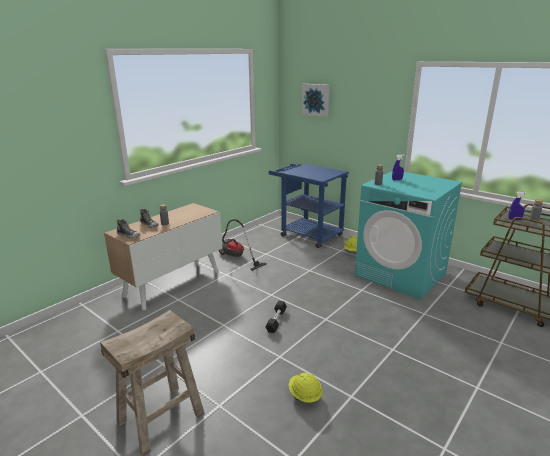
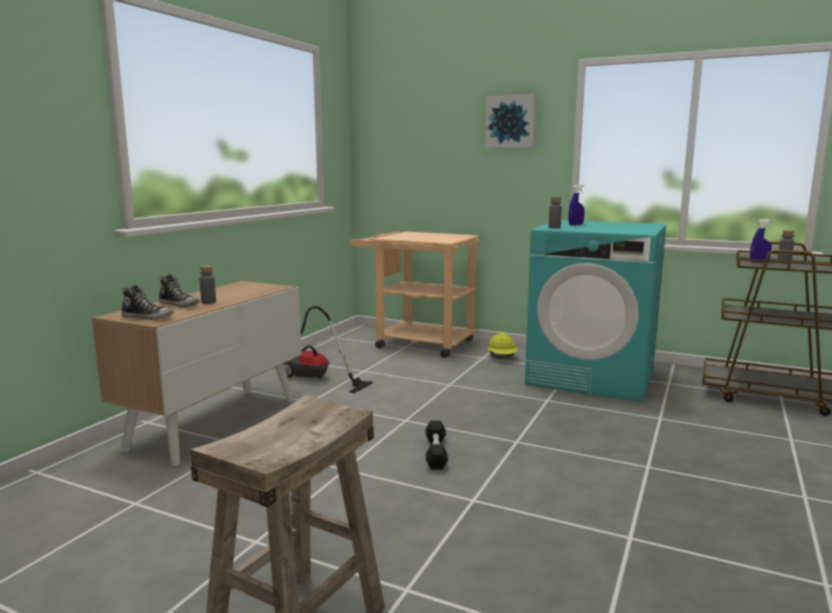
camera: 15 degrees left, 10 degrees down
(304, 395) = (552, 549): yellow hard hat -> none
(307, 234) = (416, 343): blue cart -> beige cart
(316, 100) = (419, 129): picture -> picture (510, 122)

